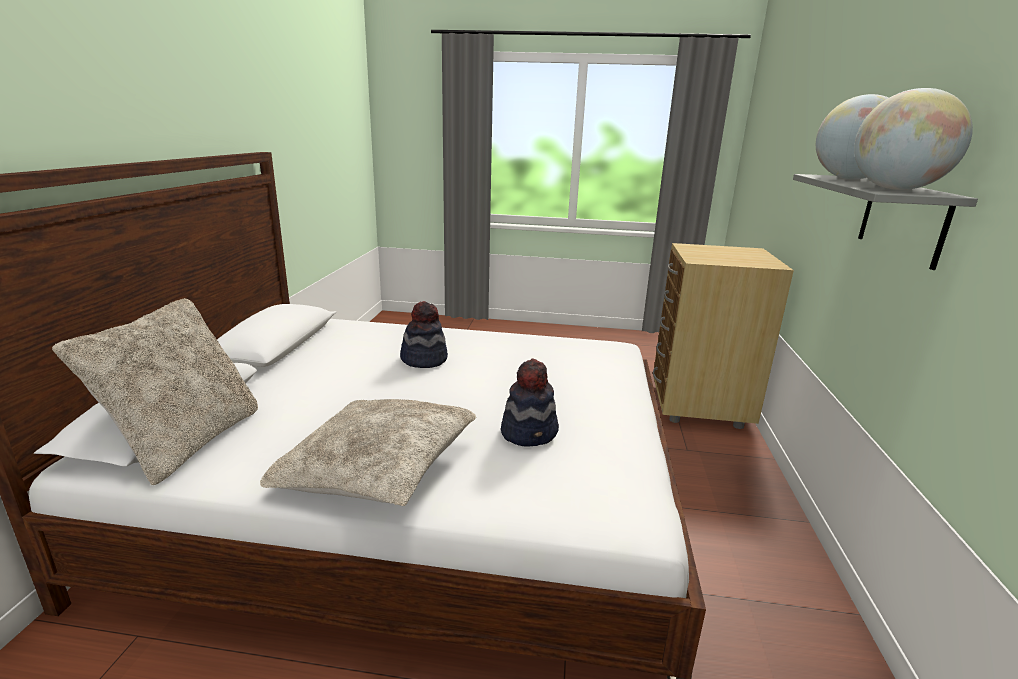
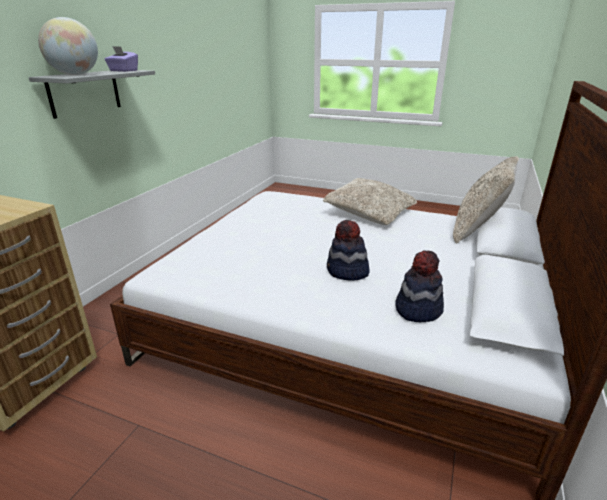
camera: 165 degrees left, 5 degrees up
(530, 432) = (292, 215): hat -> hat (418, 309)
(896, 189) = (123, 71): globe -> purple tissue box

